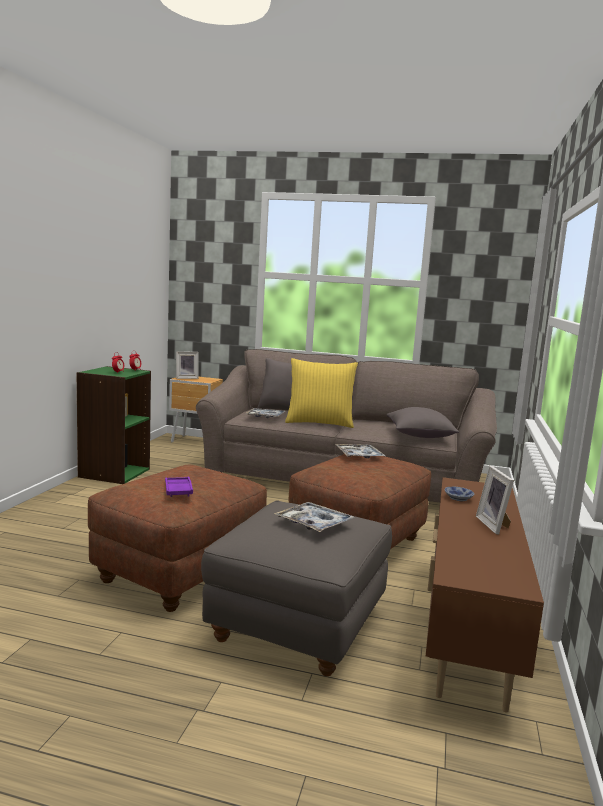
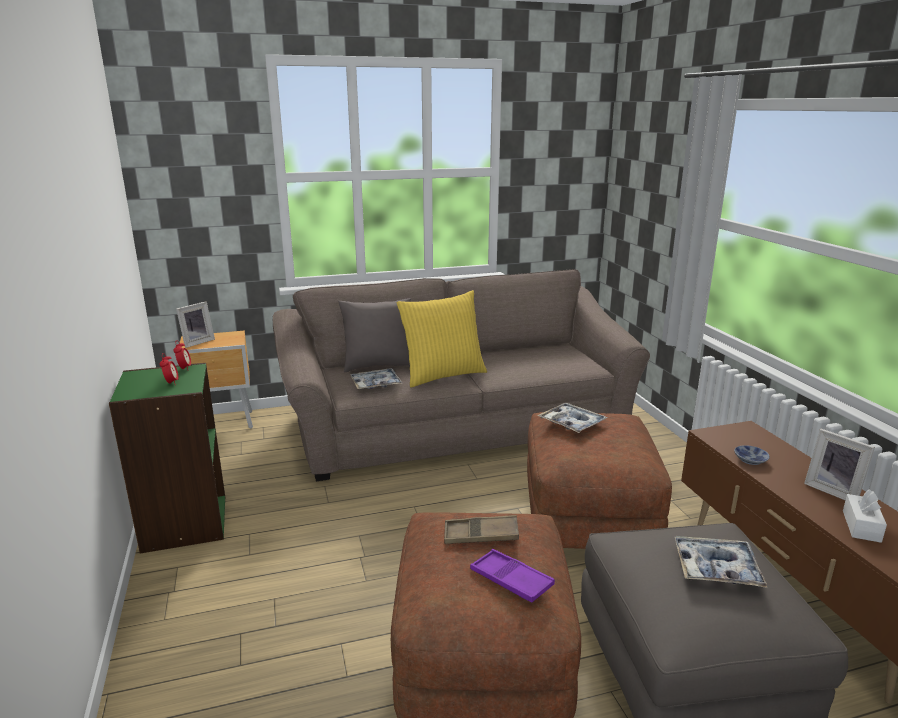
camera: 30 degrees left, 10 degrees up
(197, 474) = (481, 535): none -> brown tray
(419, 435) = (562, 364): grey pillow -> none
(473, 542) = (861, 526): none -> white tissue box

